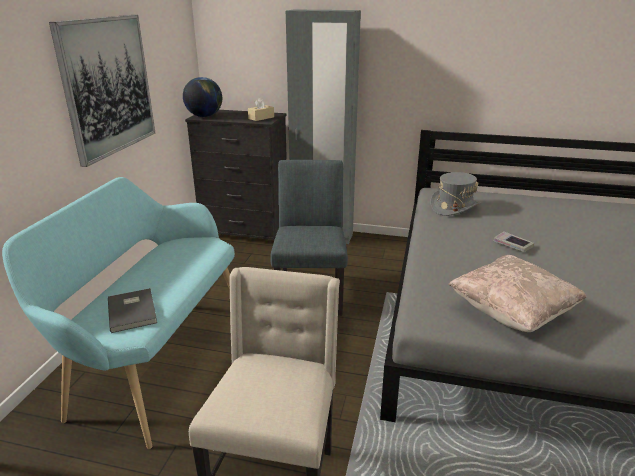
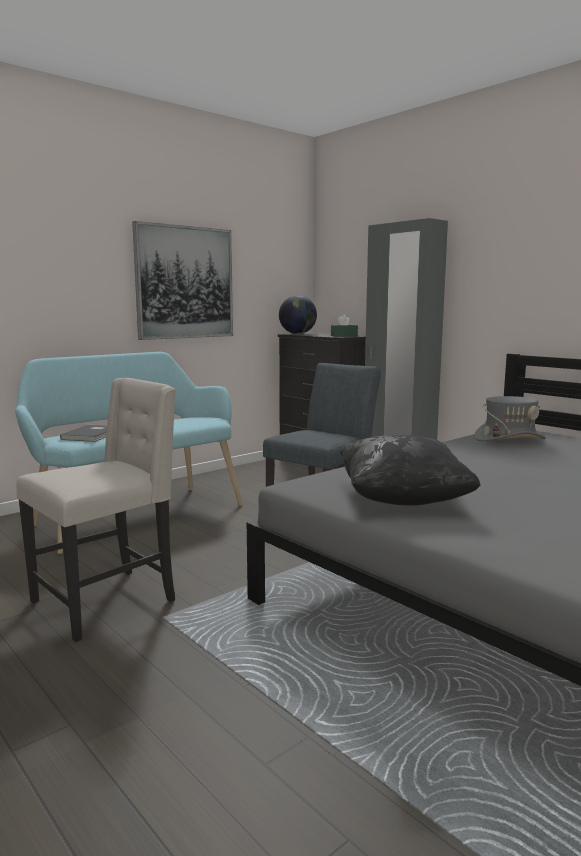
camera: 35 degrees right, 15 degrees down
(261, 118) = (344, 336): beige tissue box -> green tissue box
(511, 313) = (402, 499): beige pillow -> black pillow
(512, 245) = (519, 467): book -> none

